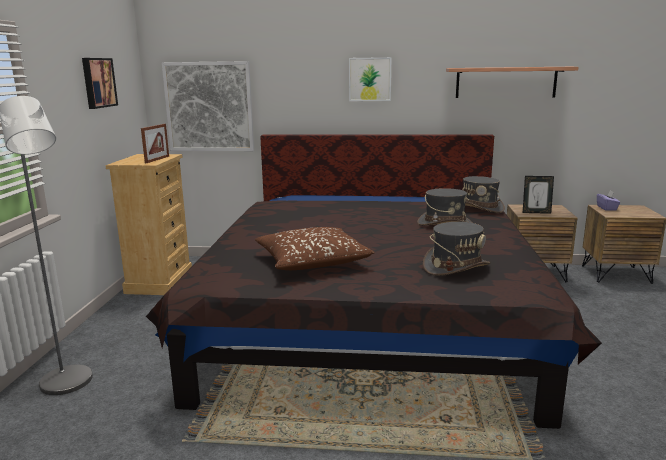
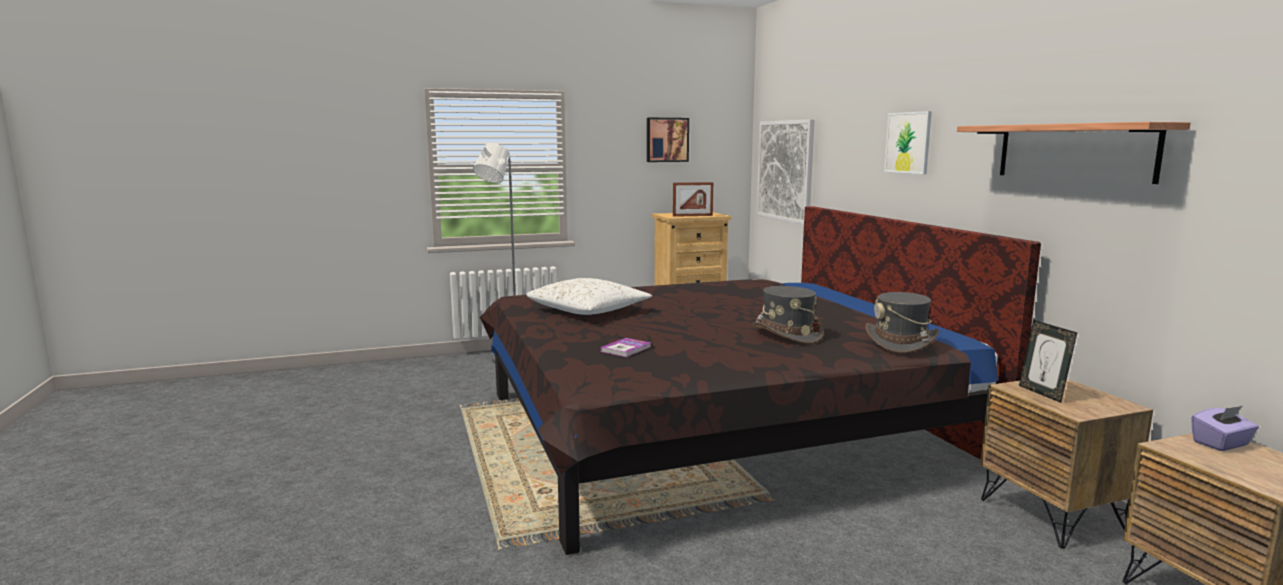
camera: 65 degrees right, 5 degrees down
(312, 261) = (589, 311): brown pillow -> white pillow
(456, 267) = (626, 349): grey hat -> book

